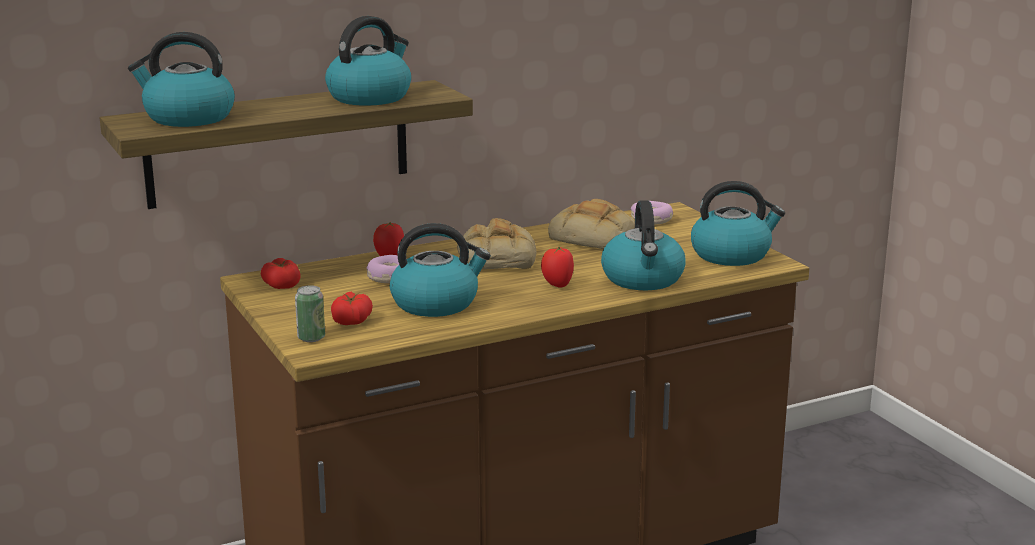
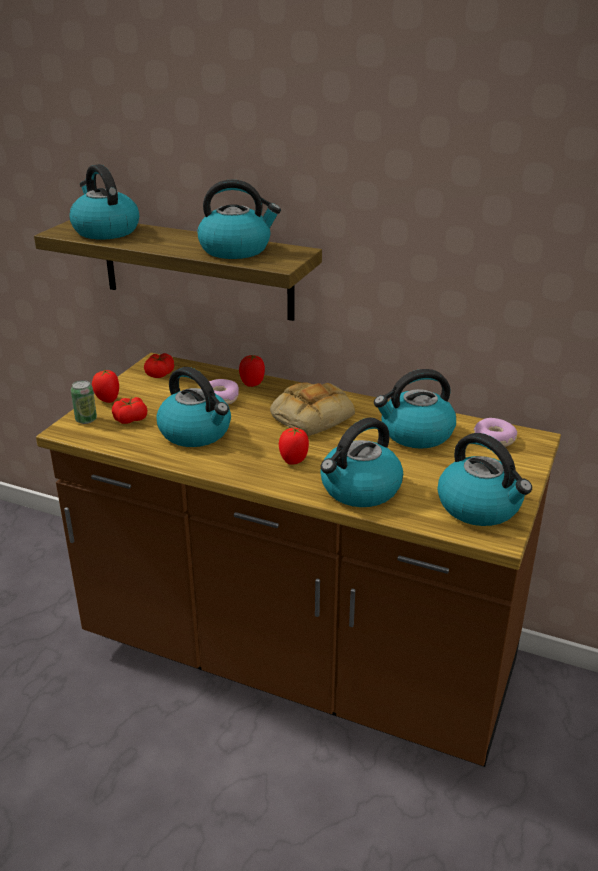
camera: 50 degrees right, 10 degrees up
(288, 319) = (107, 400): none -> tomato
(596, 237) = (415, 434): bread -> kettle

